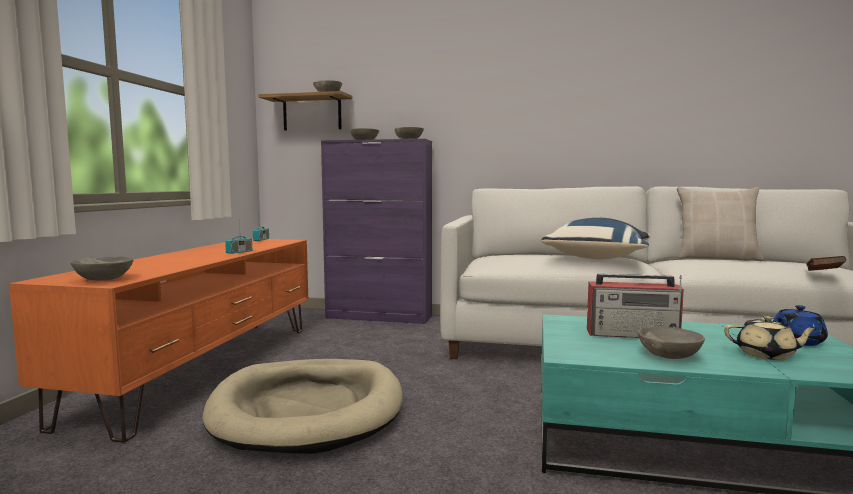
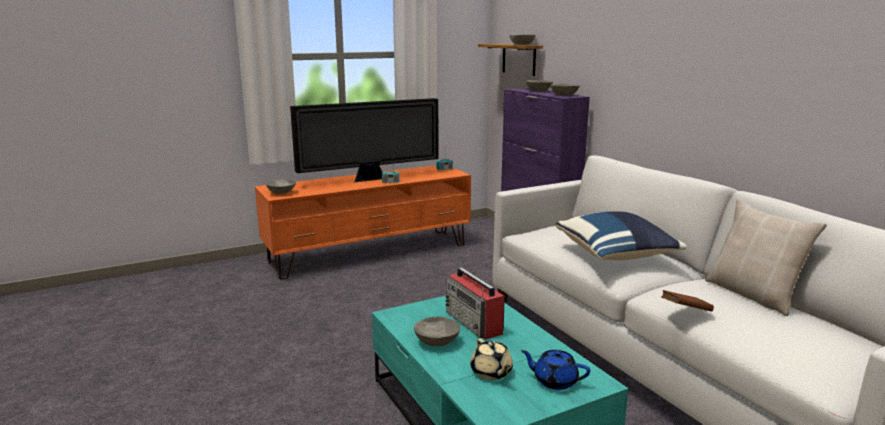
camera: 50 degrees right, 10 degrees up
(201, 254) = (370, 179): none -> television
(308, 410) = (361, 297): beige dog bed -> none
(824, 273) = (761, 351): brown book -> brown book (685, 311)

